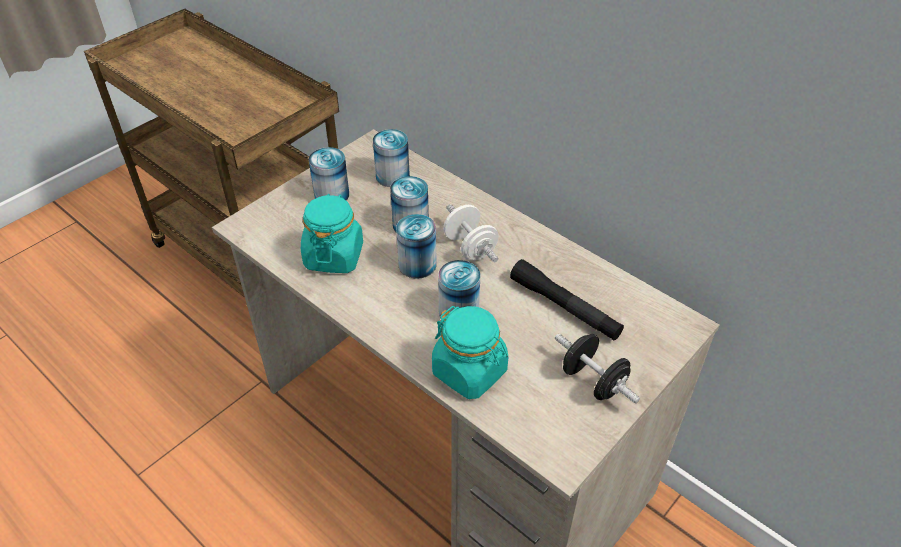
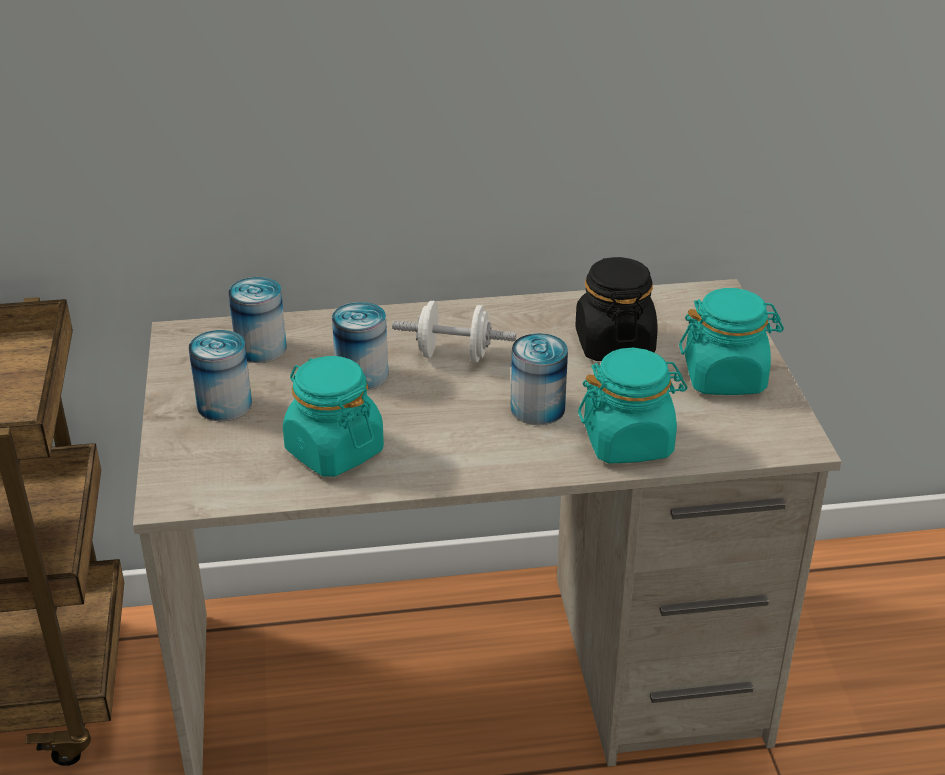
camera: 50 degrees left, 10 degrees down
(417, 264) = (431, 400): can -> none
(564, 307) = (614, 344): black flashlight -> black jar
(593, 381) = (725, 377): black dumbbell -> turquoise jar

